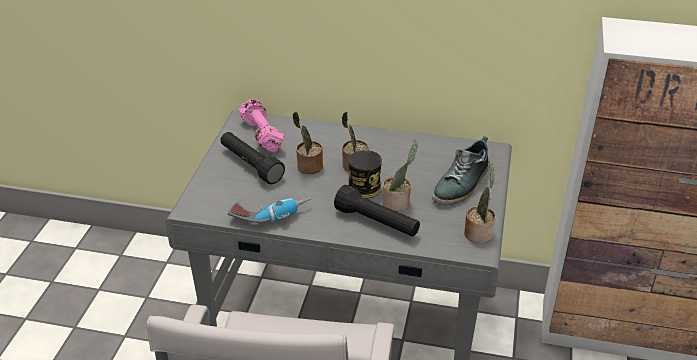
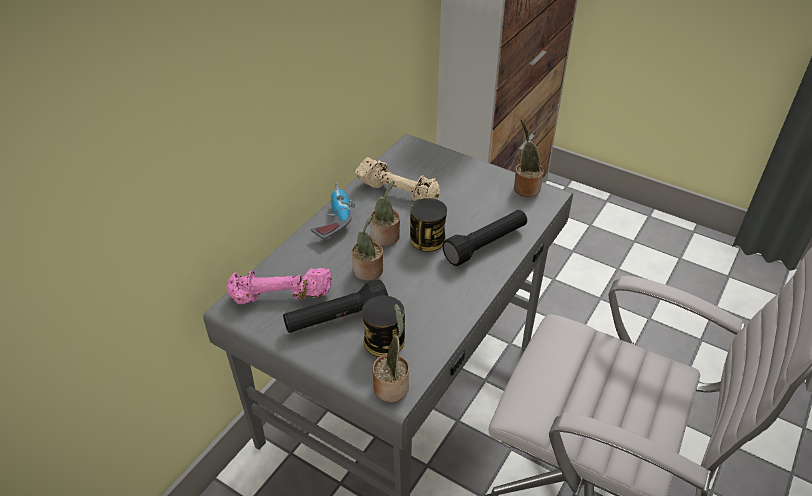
camera: 70 degrees left, 5 degrees up
(238, 192) = (384, 341): none -> can
(270, 215) = (439, 321): power drill -> power drill (332, 218)
(398, 203) = (462, 223): potted plant -> potted plant (392, 385)
(417, 159) = (399, 192): none -> beige dumbbell
(461, 184) = (453, 177): shoe -> none

